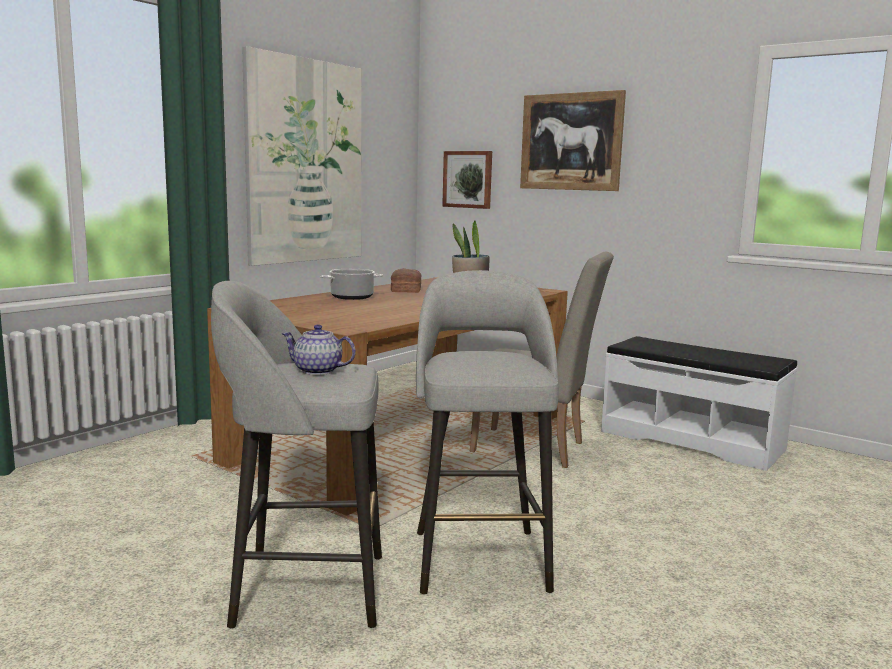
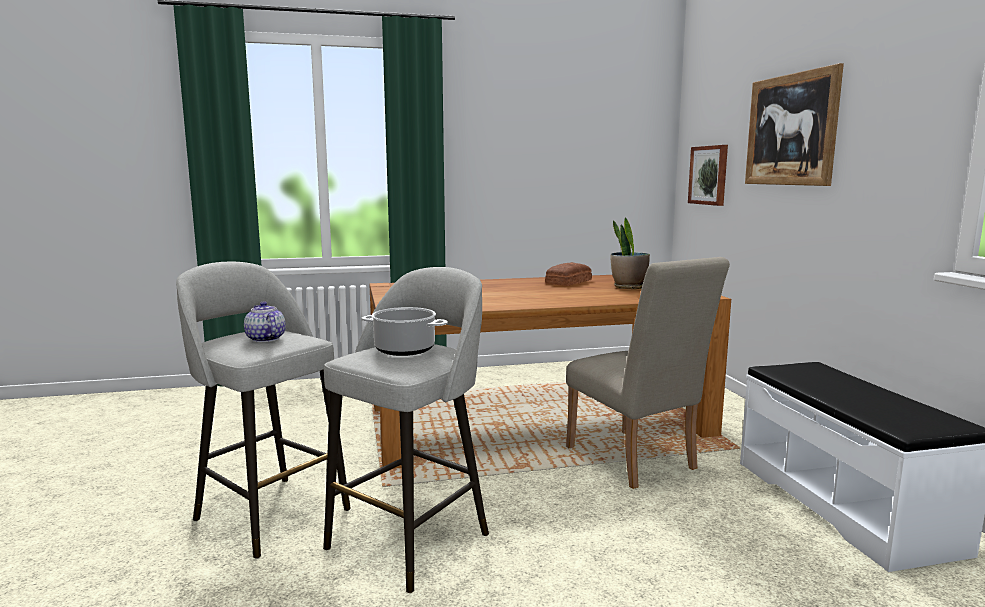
camera: 40 degrees right, 0 degrees up
(305, 162) = (534, 163): picture -> none
(351, 297) = (496, 285): cooking pot -> cooking pot (404, 349)

